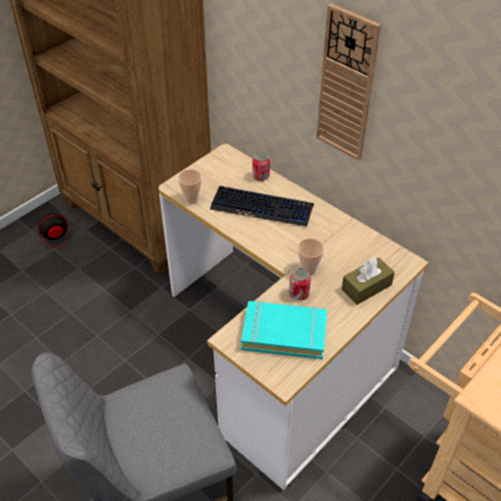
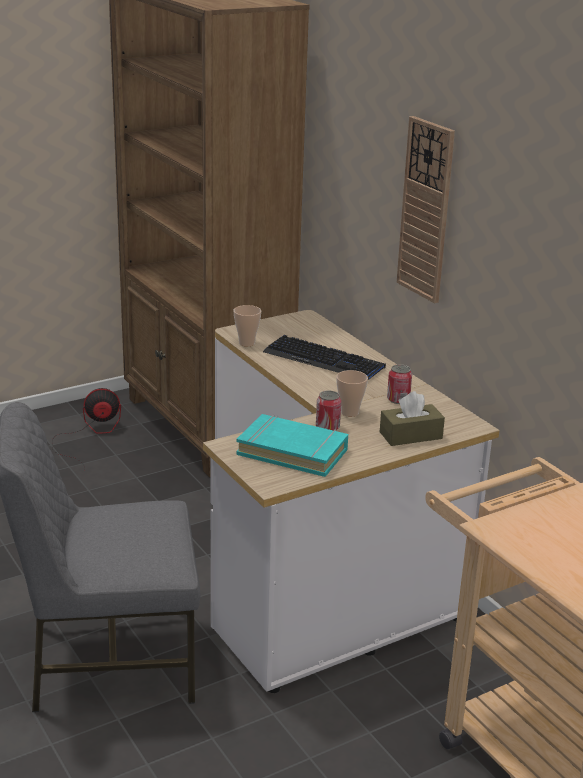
camera: 15 degrees right, 20 degrees down
(261, 176) = (336, 338): can -> can (398, 399)

